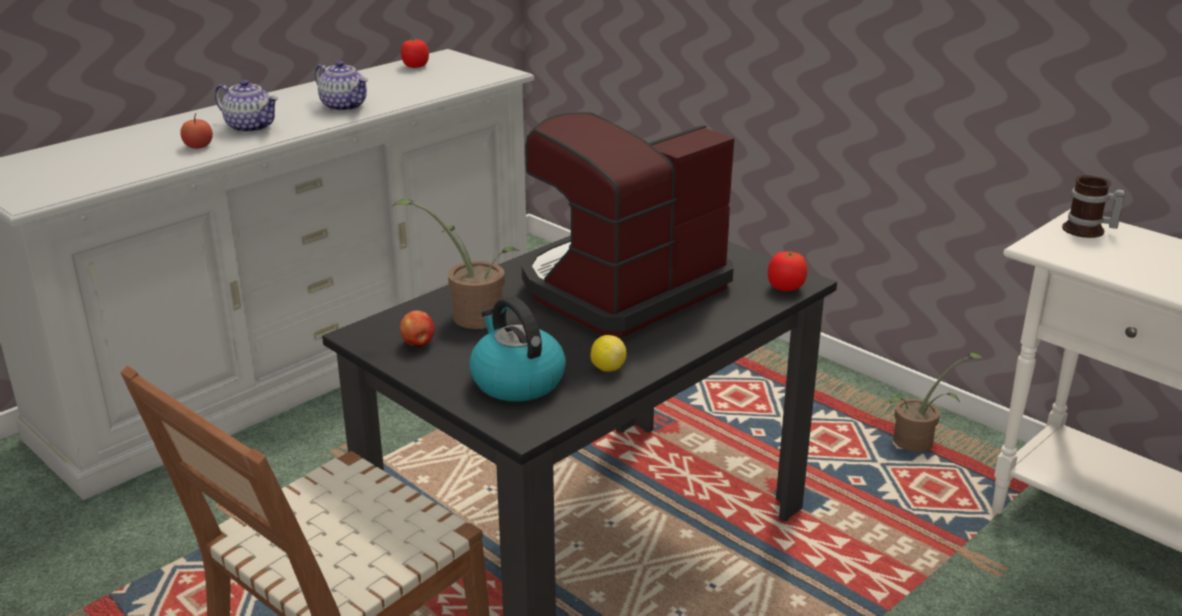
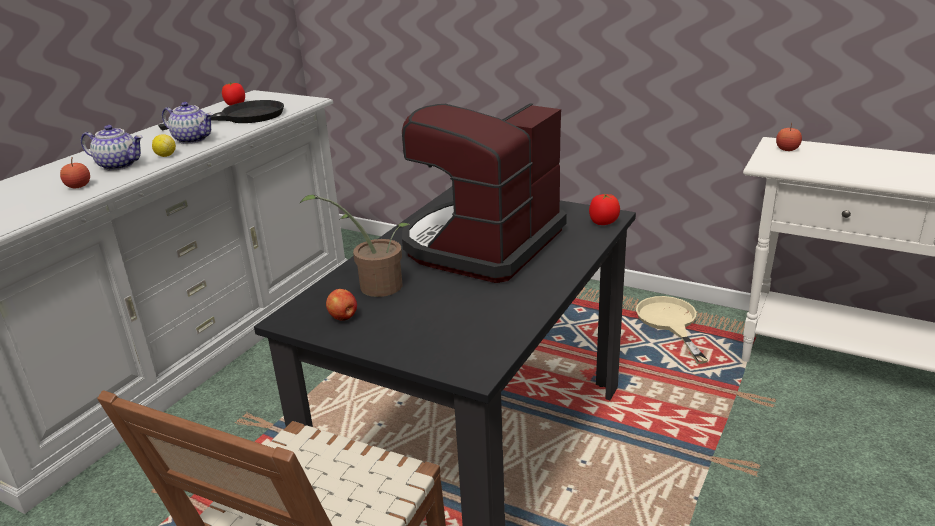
camera: 15 degrees left, 0 degrees up
(413, 84) = (241, 117): none -> black frying pan
(516, 381) = (445, 332): kettle -> none
(608, 368) = (512, 307): lemon -> lemon (166, 155)
(919, 442) = (669, 323): potted plant -> beige frying pan
(1087, 231) = (787, 149): mug -> apple

